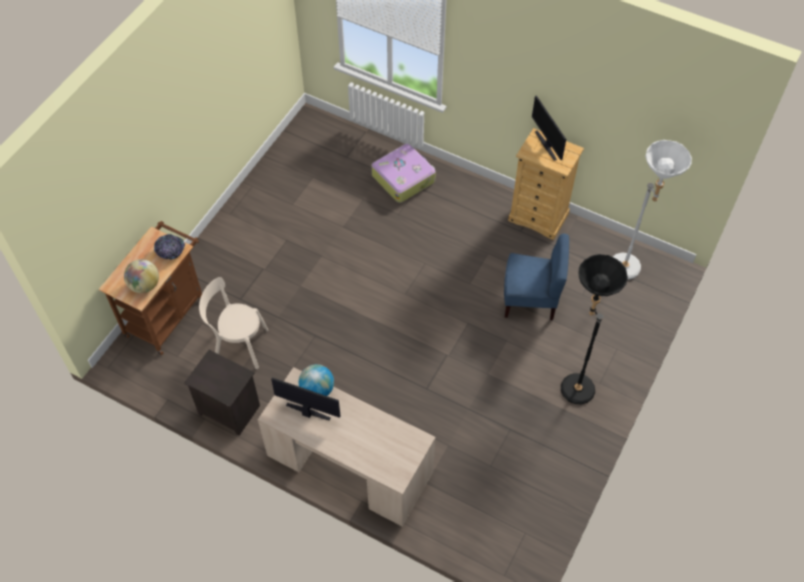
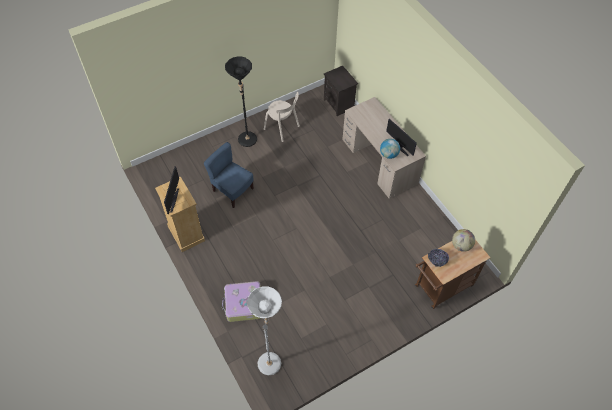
camera: 150 degrees left, 0 degrees up
(228, 410) = (428, 215): black nightstand -> black nightstand (339, 104)
(238, 345) = (407, 247): beige chair -> beige chair (283, 128)
(628, 272) = (169, 178): white floor lamp -> white floor lamp (270, 358)

